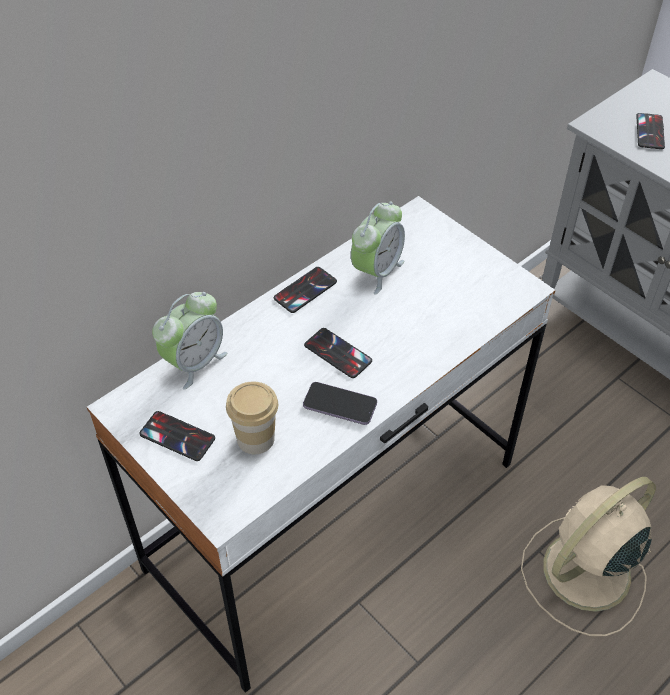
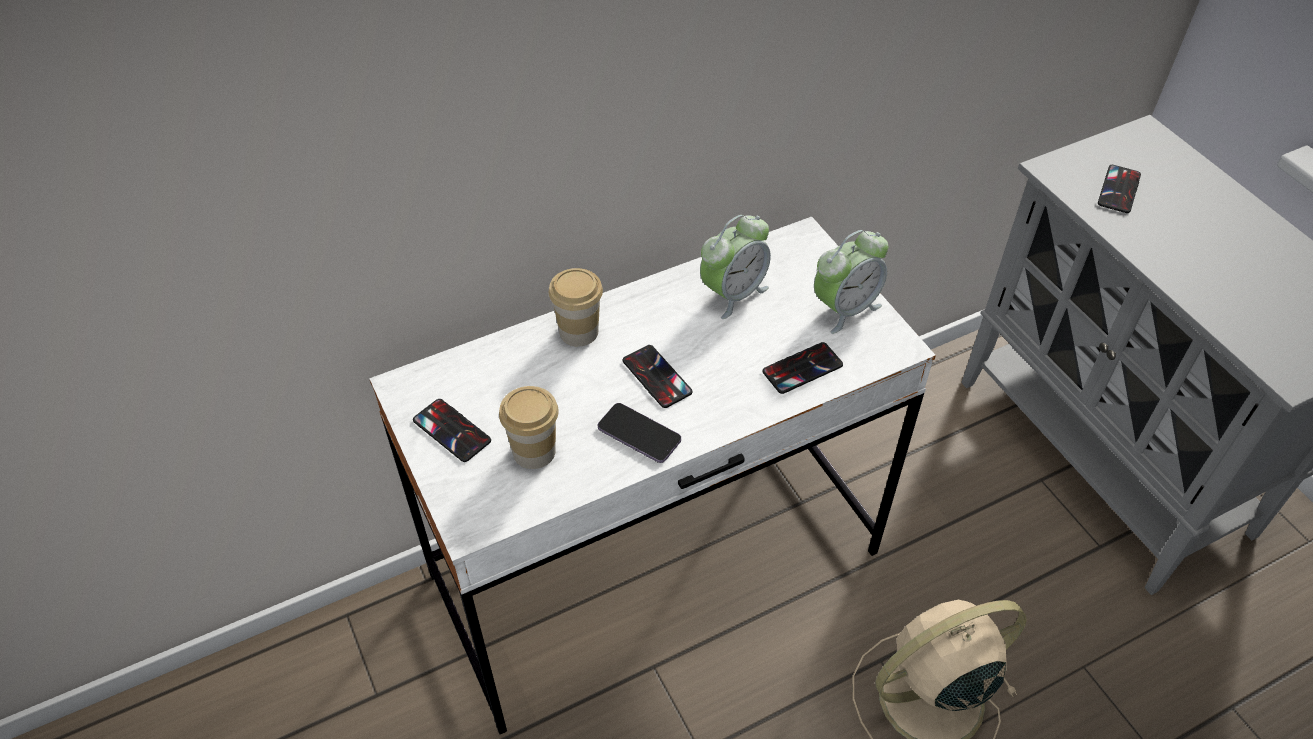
camera: 15 degrees right, 0 degrees up
(194, 362) = (497, 354): alarm clock -> alarm clock (845, 308)
(258, 329) = (578, 331): none -> cup
(305, 290) = (645, 299): phone -> phone (802, 368)

